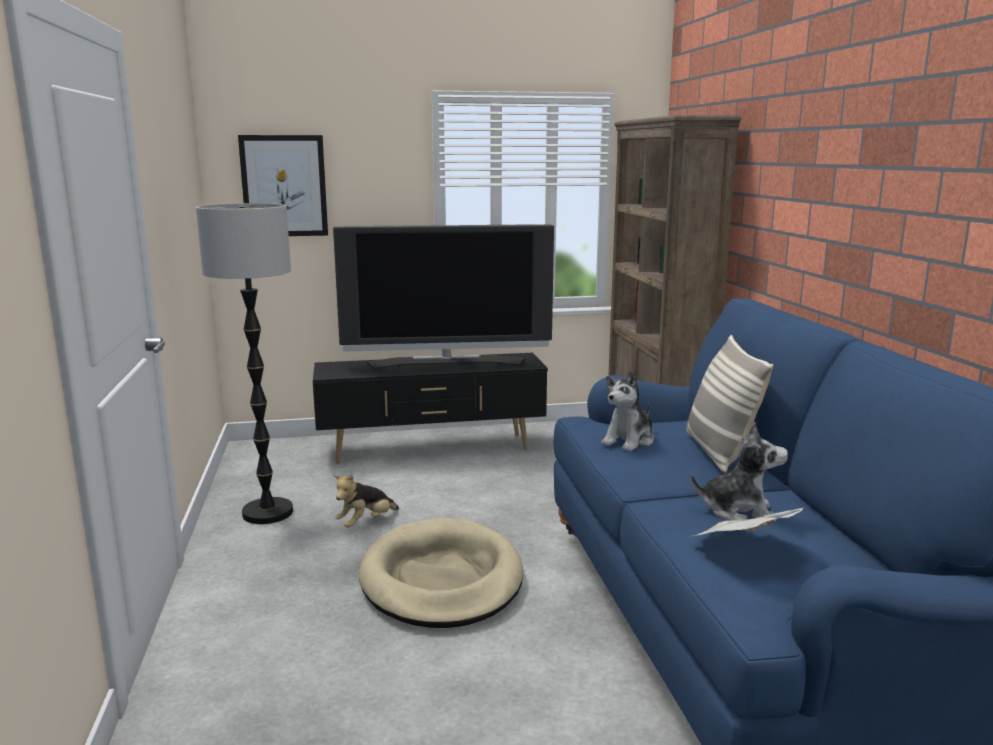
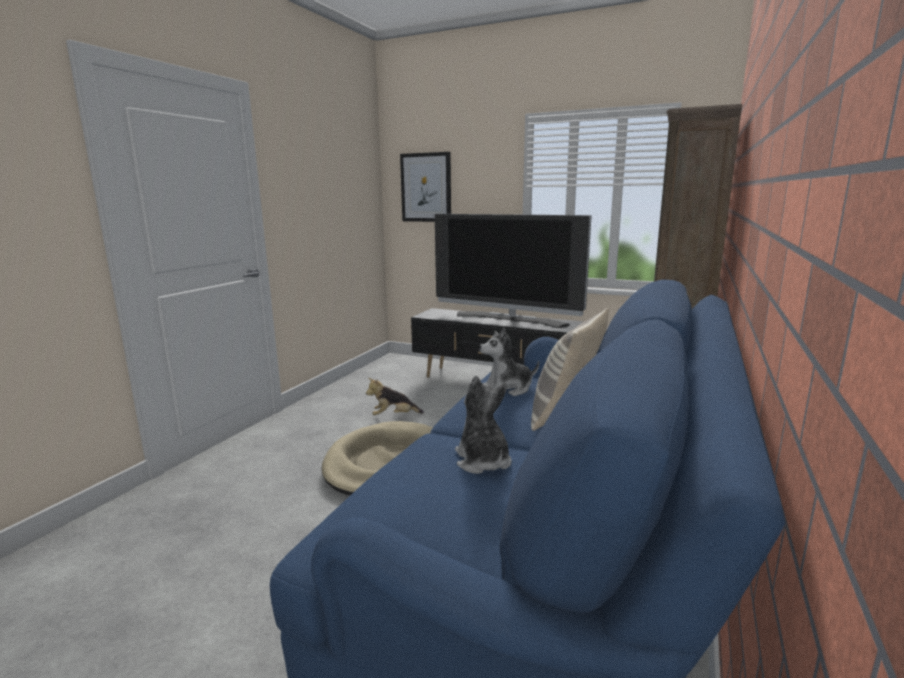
camera: 35 degrees right, 0 degrees up
(267, 512) = (353, 396): floor lamp -> none
(737, 511) = (482, 461): plush toy -> plush toy turned 150 degrees counterclockwise
(744, 548) = (418, 489): newspaper -> none

